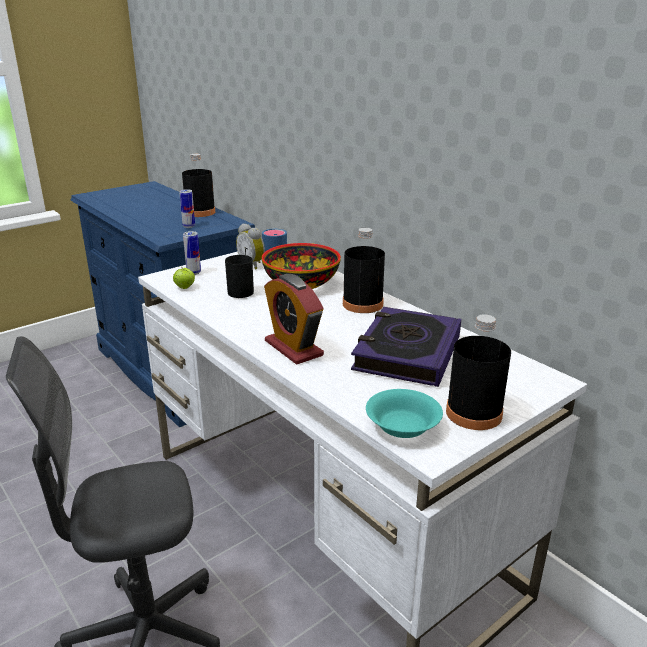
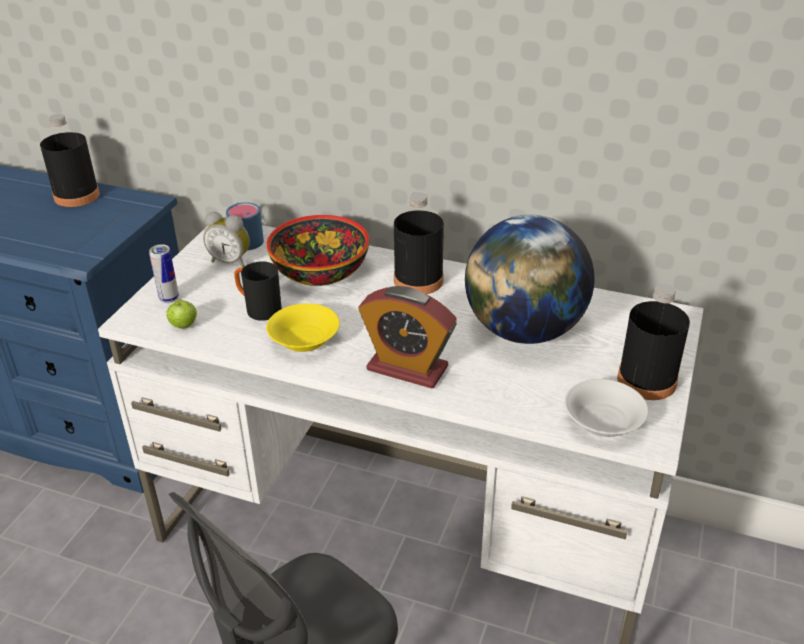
camera: 30 degrees left, 10 degrees up
(189, 226) = (90, 226): can -> none
(245, 315) = (305, 341): none -> yellow bowl
(401, 427) = (602, 422): turquoise bowl -> white bowl
(407, 353) = (524, 331): book -> globe

